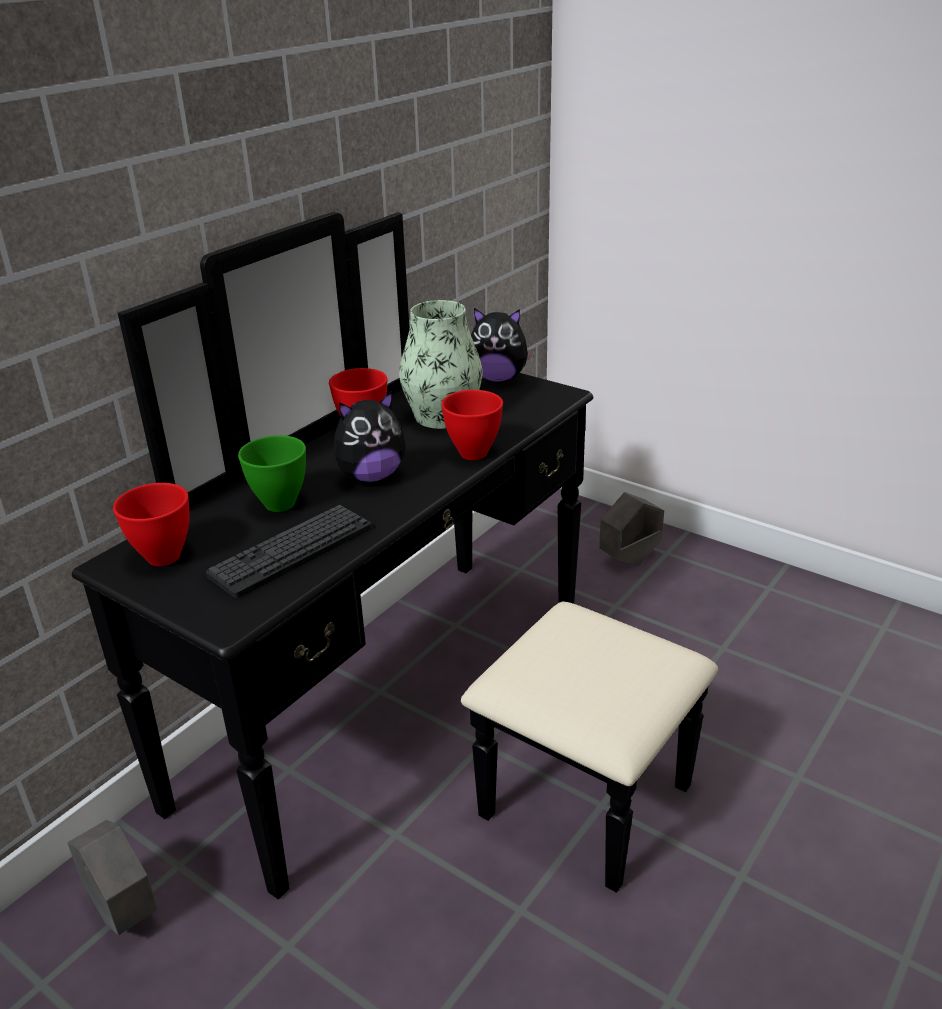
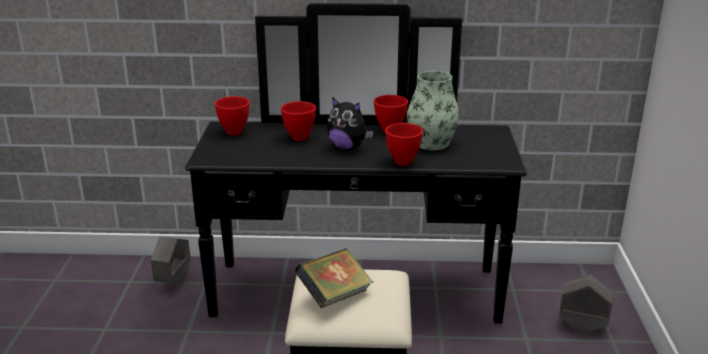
camera: 55 degrees right, 5 degrees down
(281, 503) = (300, 137): green bowl -> red bowl
(292, 551) = (265, 153): keyboard -> none
(498, 378) = (497, 143): plush toy -> none
(586, 680) = (334, 296): none -> book

